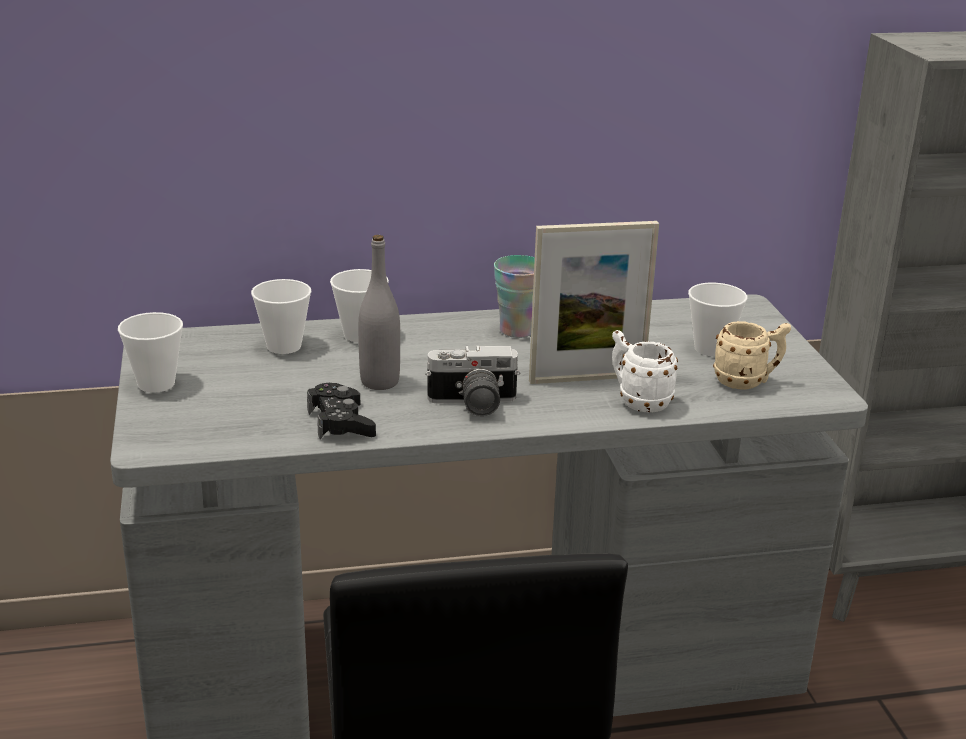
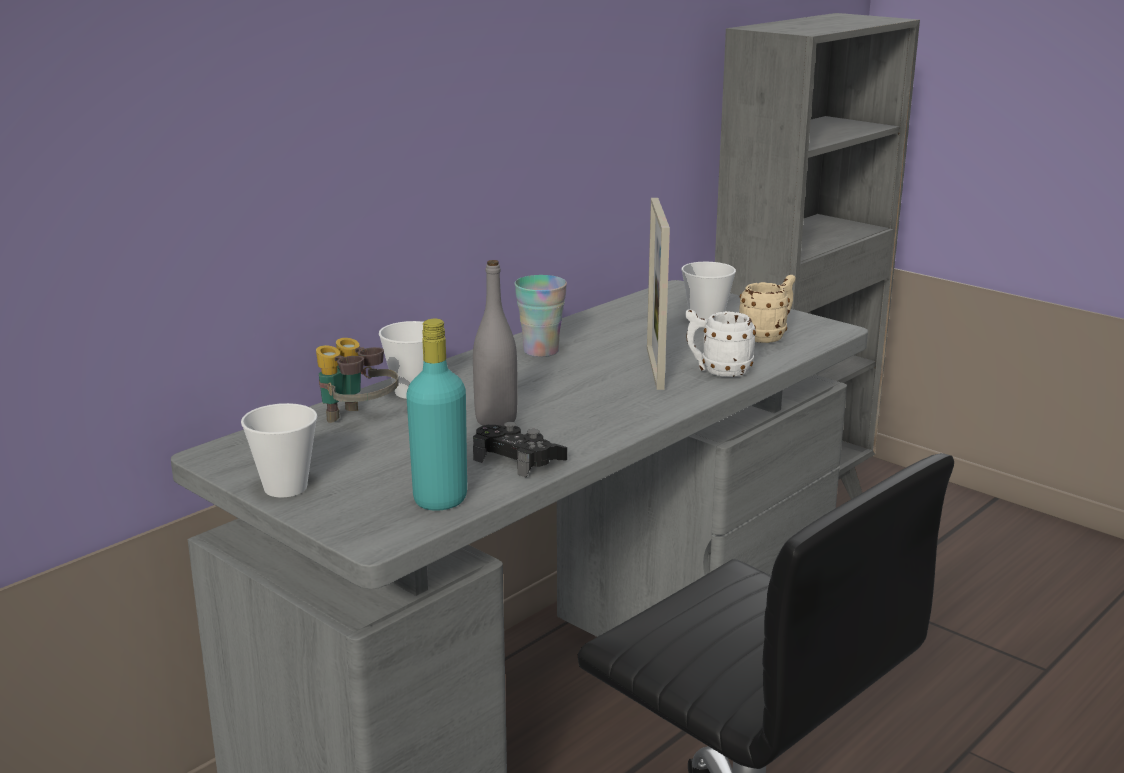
camera: 35 degrees left, 5 degrees down
(235, 434) = (440, 499): none -> turquoise bottle
(284, 346) = (357, 420): cup -> binoculars
(472, 405) = (603, 412): camera -> none
(587, 378) = (655, 367): picture frame -> picture frame turned 135 degrees clockwise

